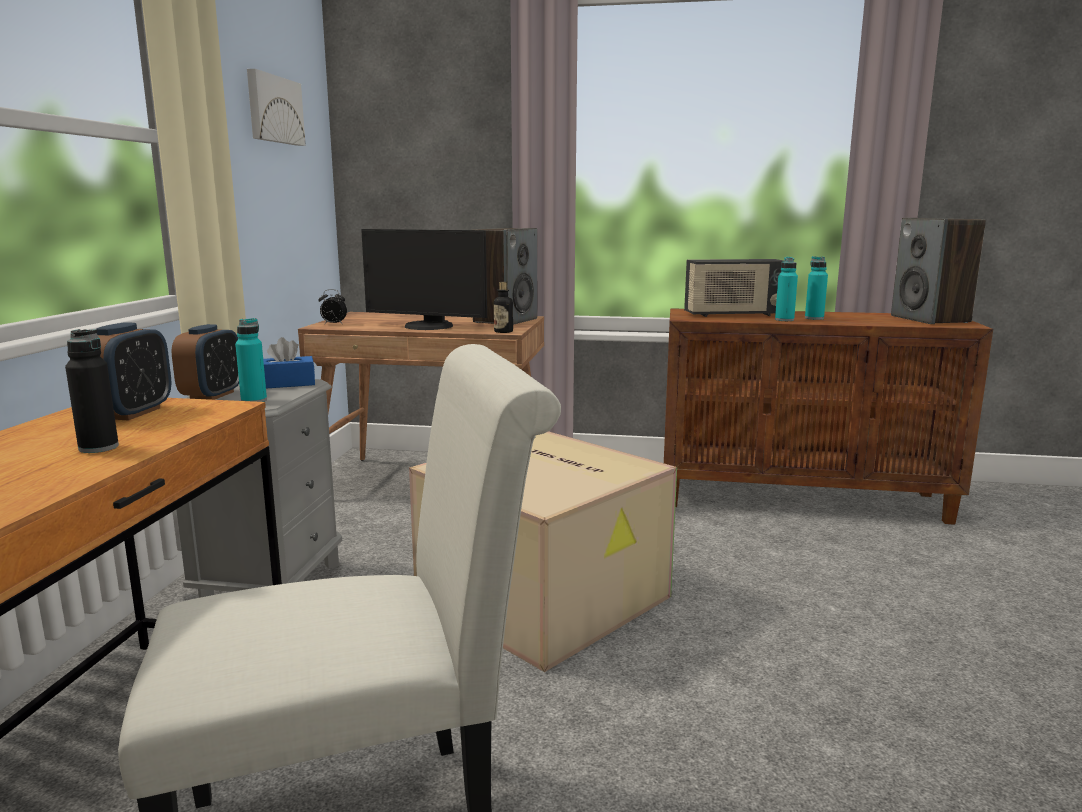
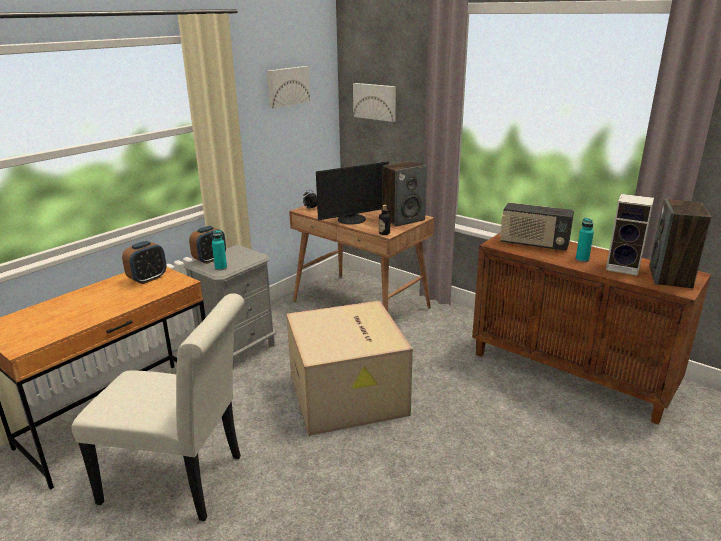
camera: 30 degrees right, 10 degrees up
(98, 448) = (116, 302): black bottle -> none
(285, 384) = (247, 256): blue tissue box -> none
(407, 154) = (375, 101): none -> picture
(427, 327) = (352, 220): monitor -> monitor turned 75 degrees counterclockwise
(784, 320) = (556, 258): turquoise bottle -> none
(871, 318) = (624, 267): none -> speaker

